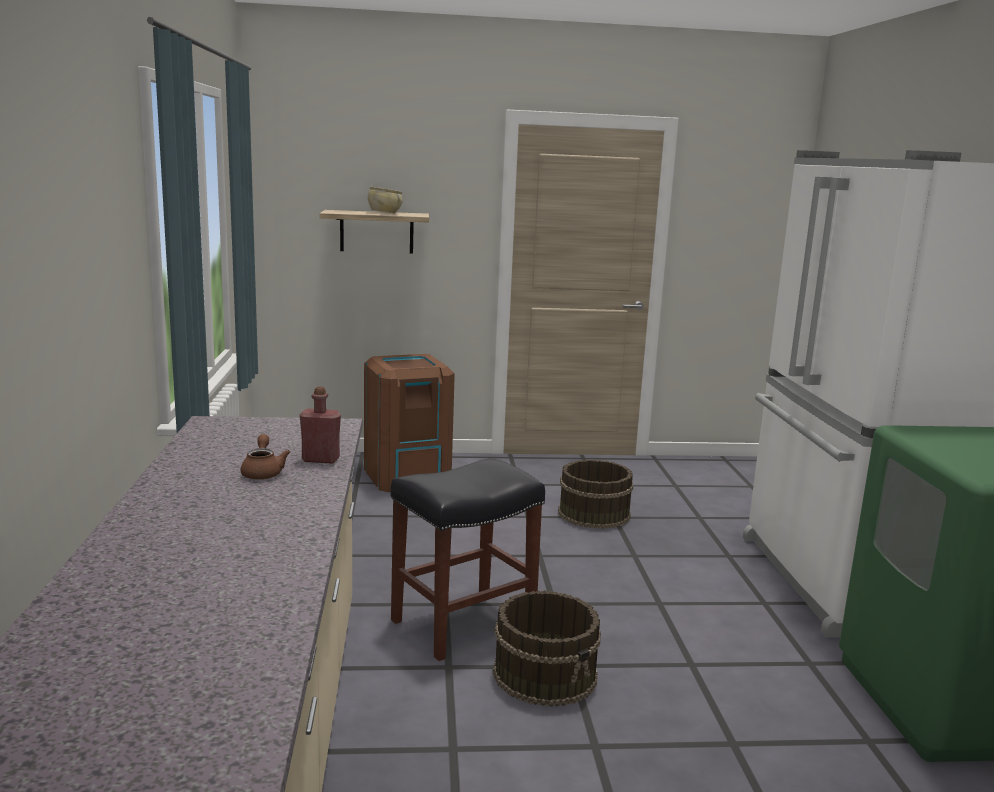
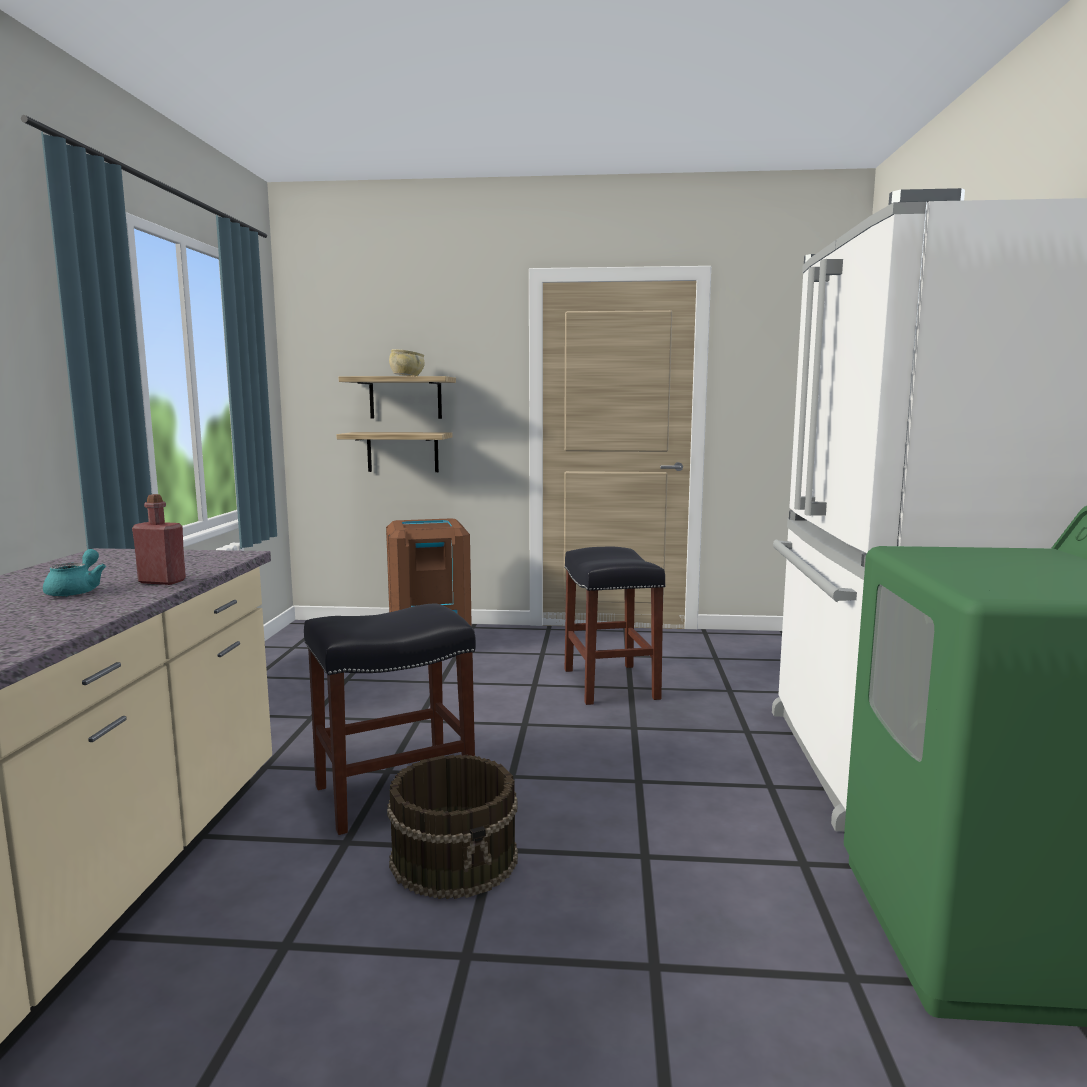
camera: 10 degrees right, 5 degrees down
(263, 472) = (77, 591): brown teapot -> turquoise teapot
(372, 285) = (402, 452): none -> shelf
(593, 513) = (609, 683): brown bucket -> black stool

